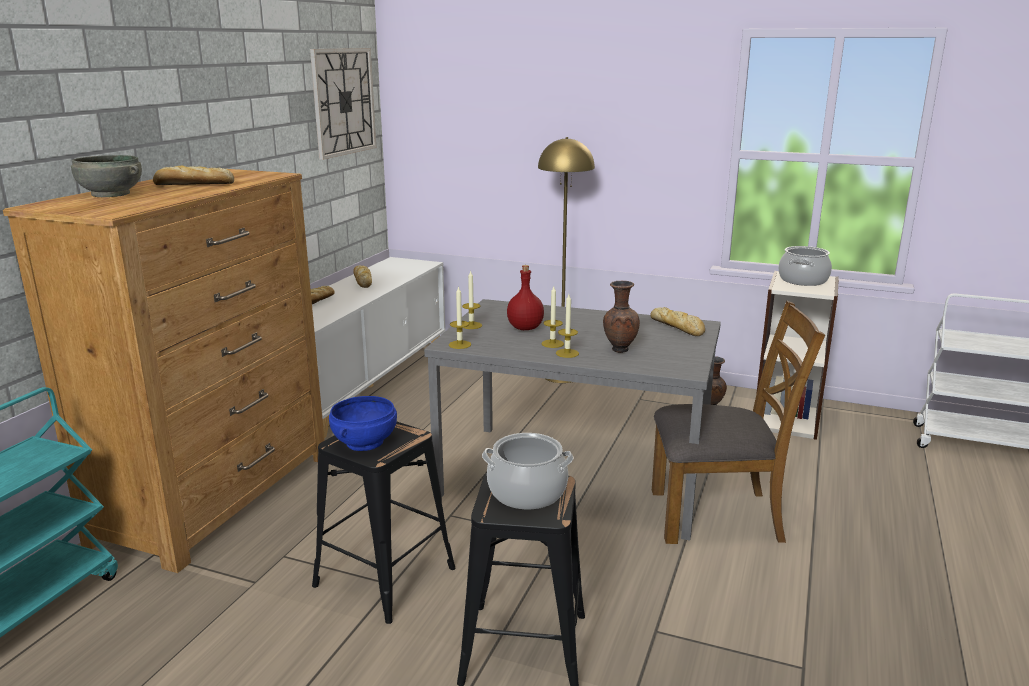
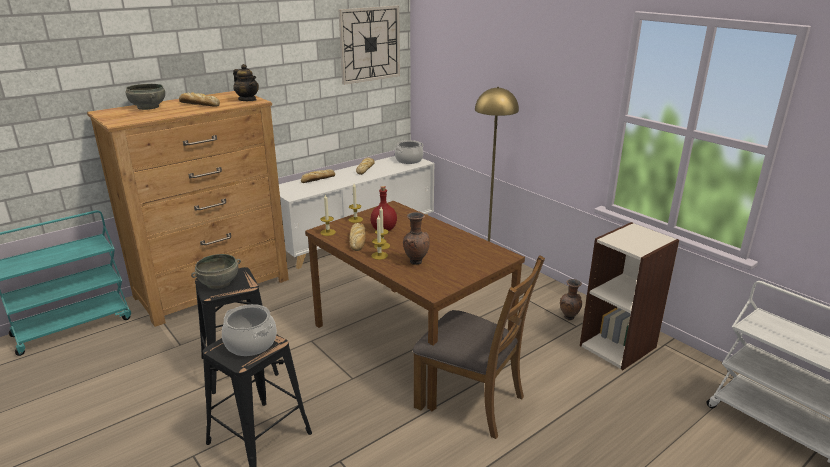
camera: 30 degrees right, 5 degrees up
(259, 174) = (247, 100): none -> teapot
(365, 442) = (219, 283): blue bowl -> grey bowl
(577, 477) = (412, 341): grey dining table -> brown dining table
(677, 327) = (484, 254): bread -> bread (358, 240)
(802, 280) = (639, 236): cooking pot -> cooking pot (409, 160)

